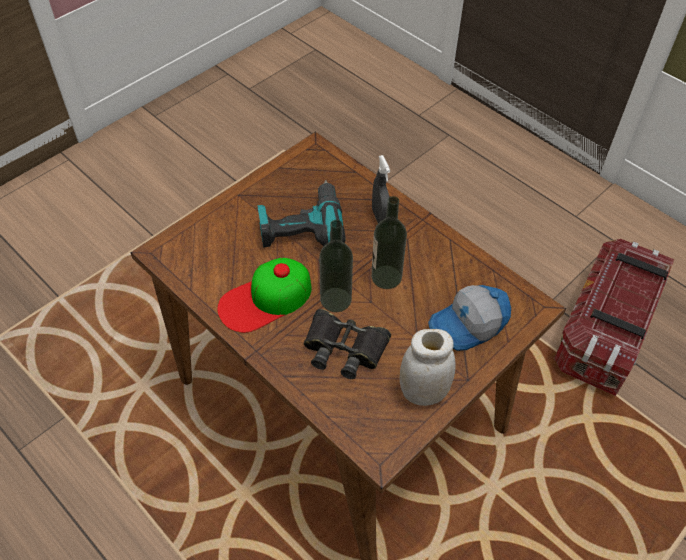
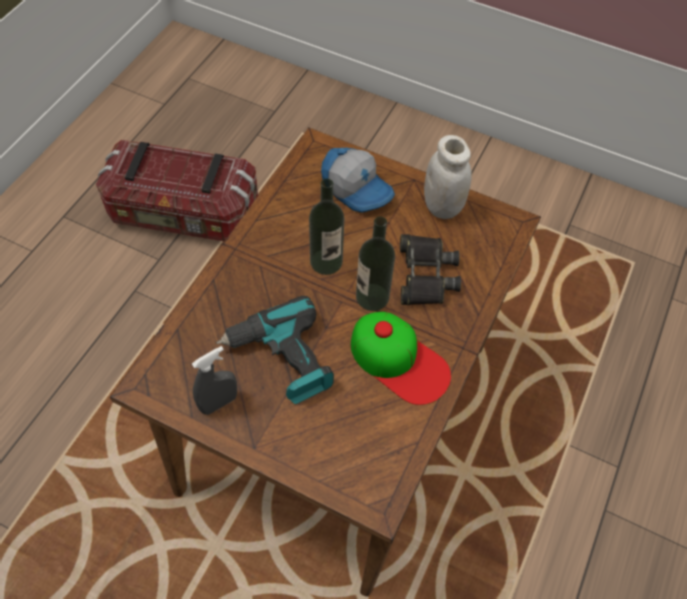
camera: 110 degrees left, 5 degrees up
(380, 218) = (246, 286): grey spray bottle -> grey spray bottle (219, 403)

